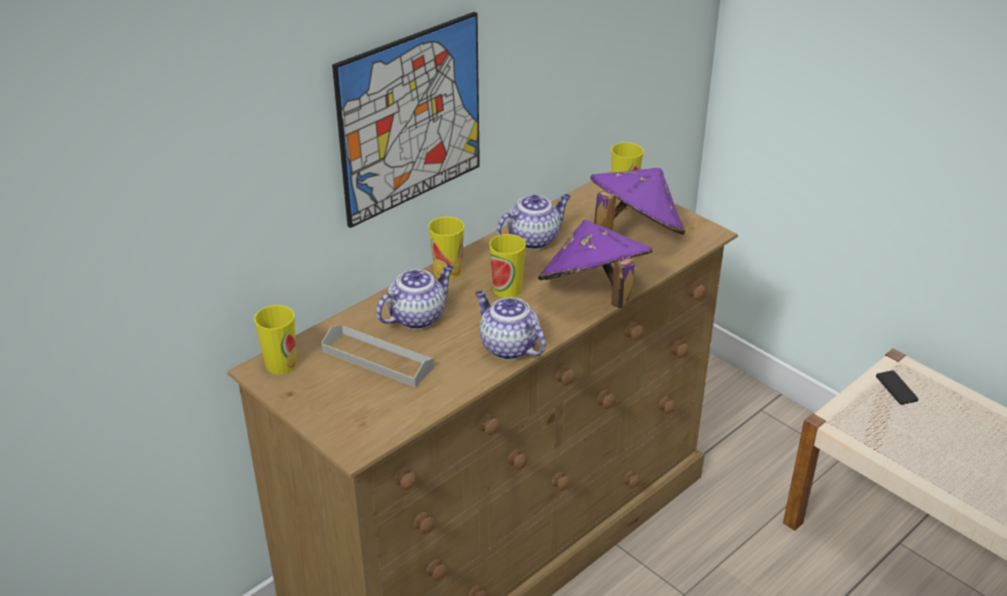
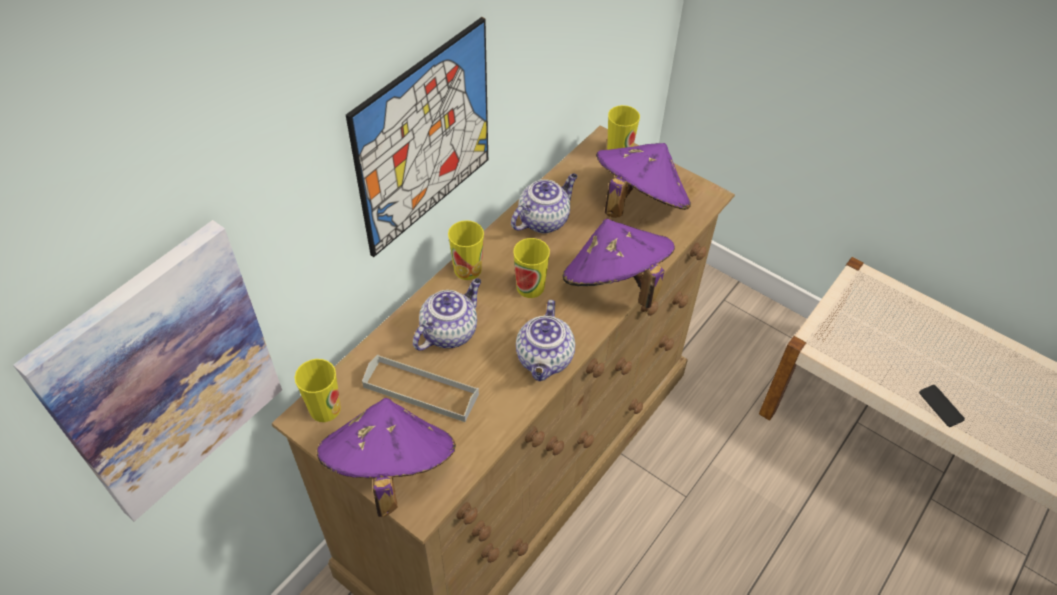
camera: 10 degrees left, 15 degrees up
(134, 270) = (165, 375): none -> picture
(332, 415) = (390, 469): none -> purple hat
(508, 347) = (545, 360): teapot -> teapot turned 120 degrees counterclockwise
(896, 388) = (861, 300): phone -> phone (941, 406)

